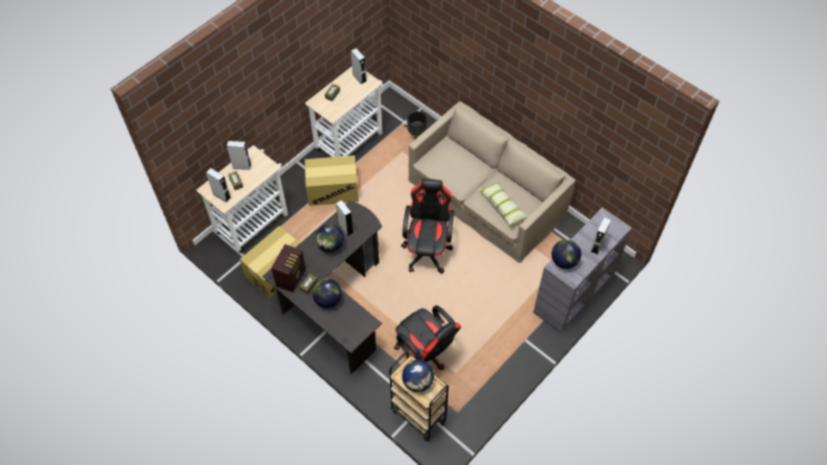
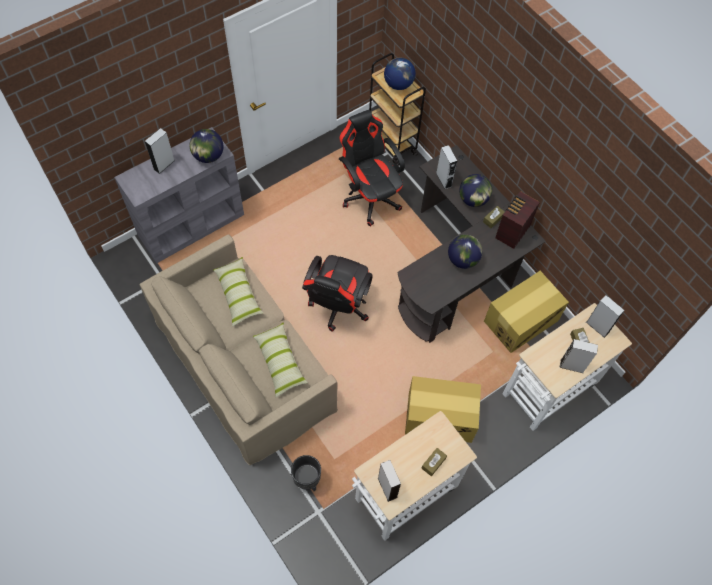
camera: 170 degrees left, 5 degrees up
(345, 228) = (441, 278): grey speaker -> grey speaker (444, 180)
(454, 168) = (280, 362): none -> pillow

